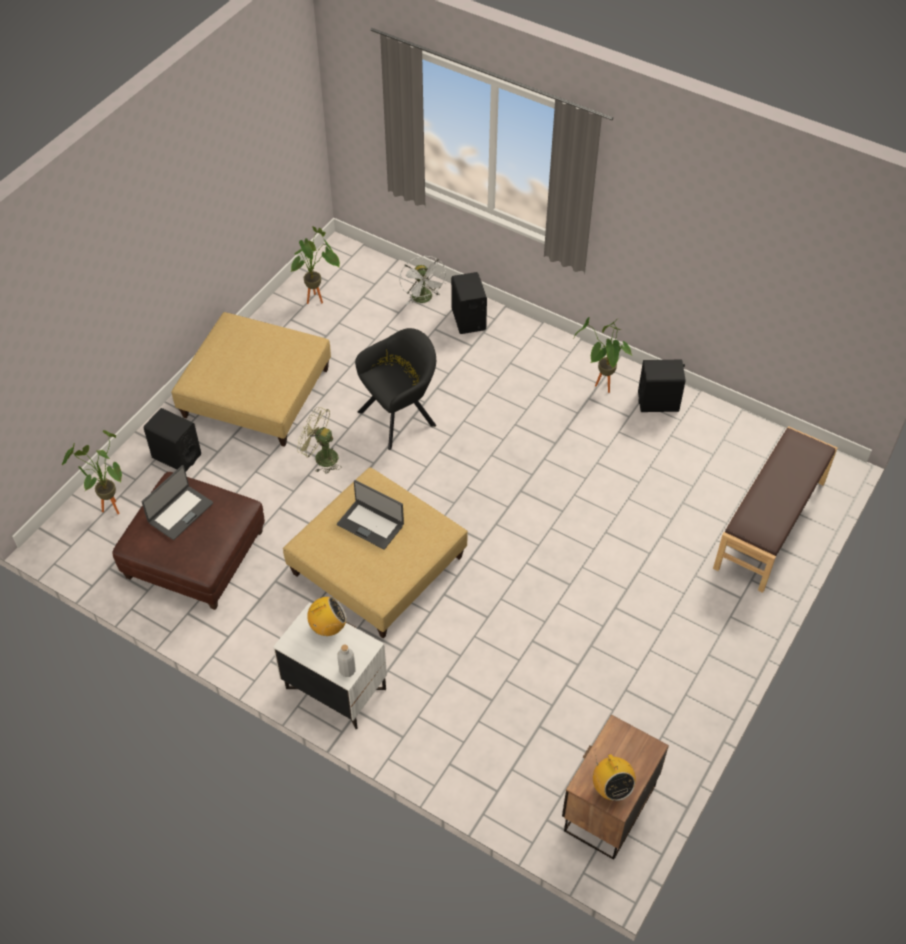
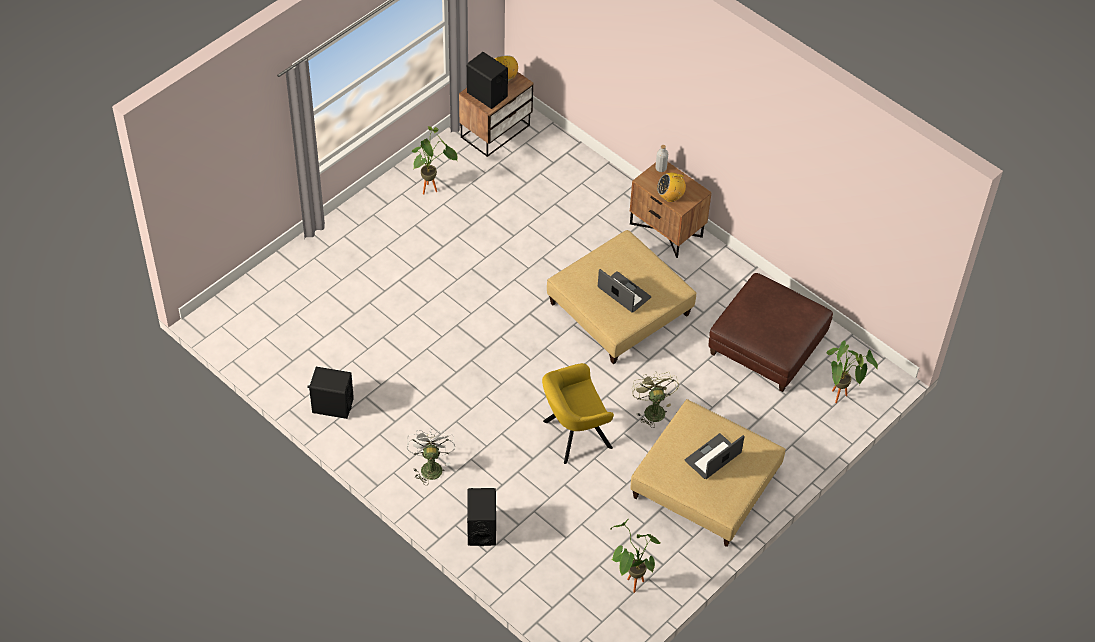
camera: 170 degrees left, 0 degrees up
(176, 456) = (782, 434): black speaker -> black speaker (487, 95)
(180, 512) = (777, 325): laptop -> laptop (713, 457)
(321, 457) = (652, 409): green fan -> green fan turned 135 degrees counterclockwise
(335, 689) = (667, 230): white nightstand -> brown nightstand
(400, 416) = (573, 435): black armchair -> yellow armchair
(424, 299) = (521, 563): white fan -> white fan (430, 466)
(601, 388) = (379, 429): potted plant -> potted plant (432, 188)
(771, 525) = (291, 283): brown bench -> none

